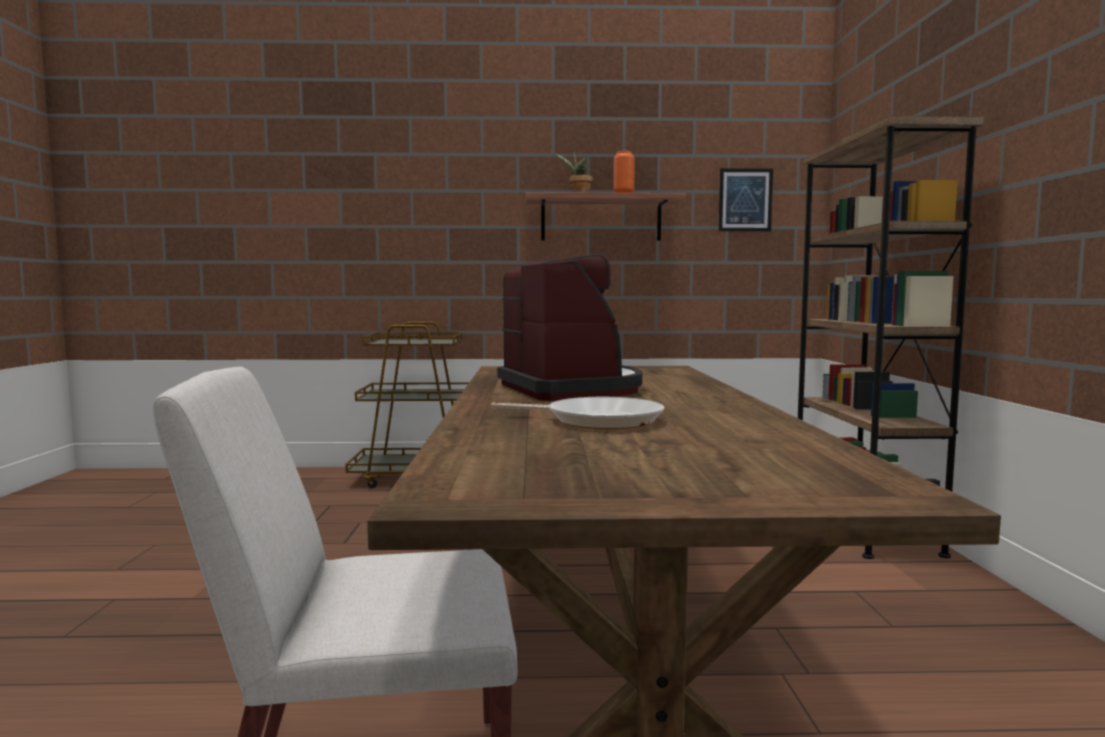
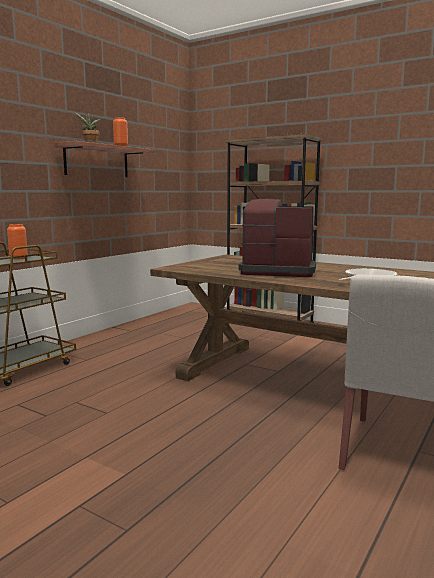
camera: 55 degrees left, 5 degrees up
(426, 341) = (18, 258): none -> orange vase
(745, 200) = (161, 154): picture -> none

